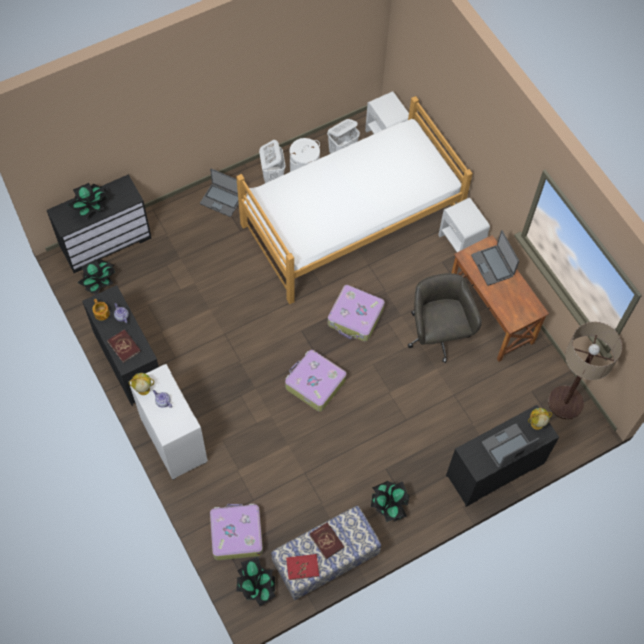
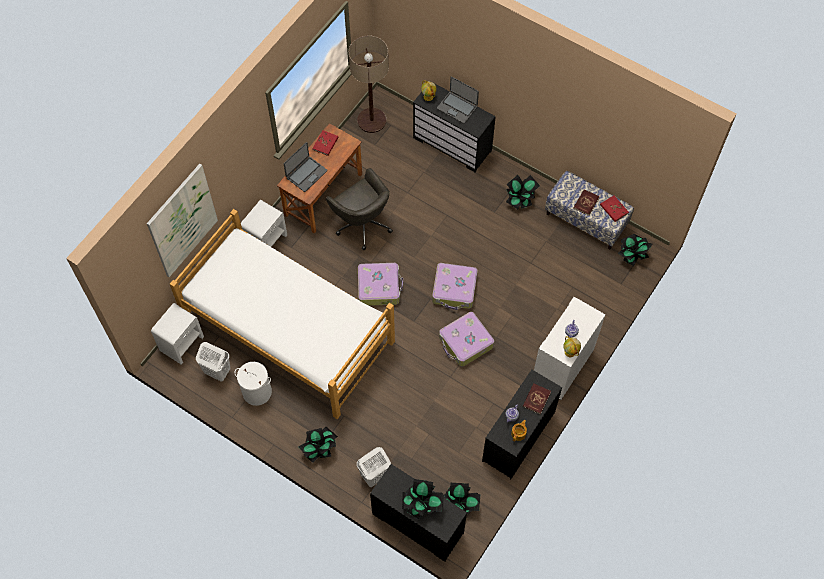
camera: 115 degrees left, 0 degrees up
(221, 200) = (320, 448): laptop -> potted plant
(236, 534) = (605, 285): suitcase -> suitcase (465, 343)
(272, 178) = (274, 416): white laundry basket -> white laundry basket (374, 476)
(437, 335) = (362, 223): grey office chair -> grey office chair turned 90 degrees counterclockwise
(448, 84) = (182, 221): none -> picture
(523, 298) = (325, 144): none -> red book

